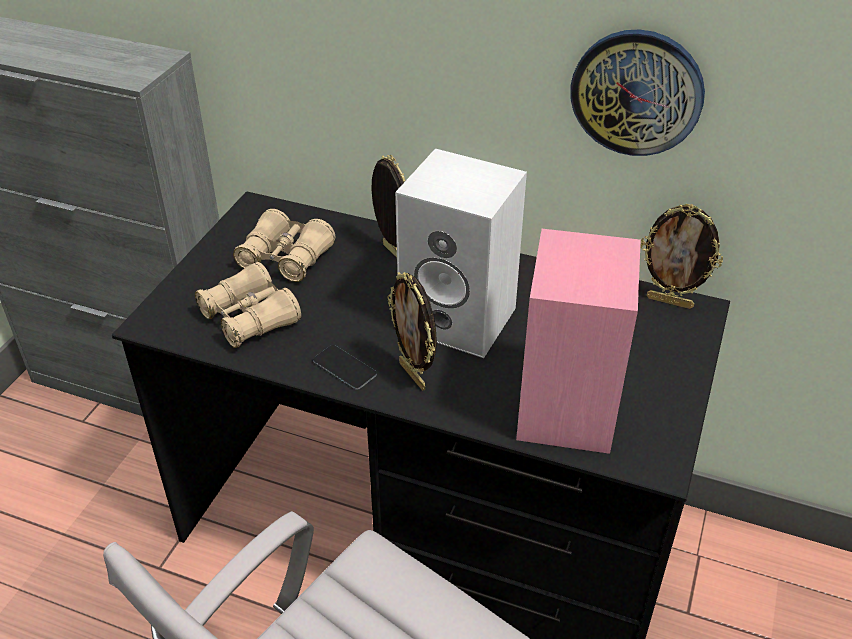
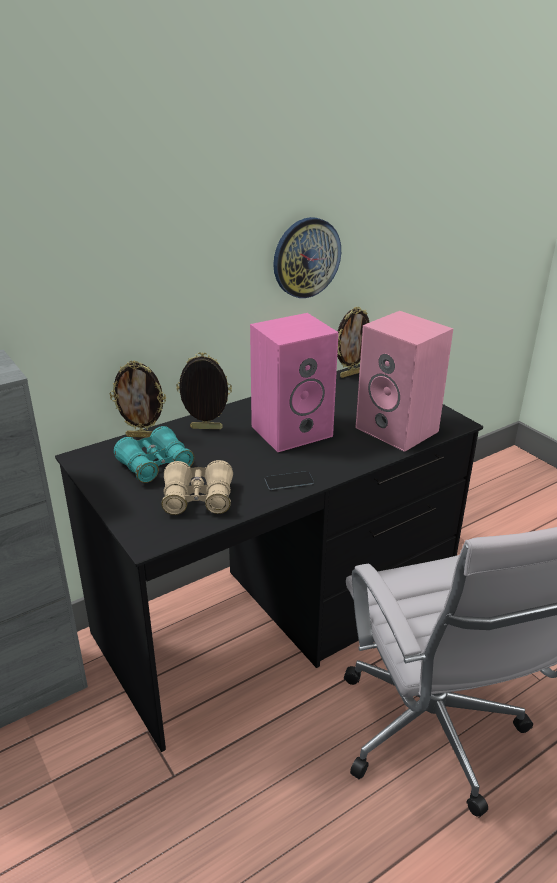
camera: 55 degrees left, 10 degrees down
(286, 258) = (155, 465): beige binoculars -> turquoise binoculars
(414, 375) = (322, 462): picture frame -> picture frame (142, 436)
(461, 318) = (292, 430): white speaker -> pink speaker

